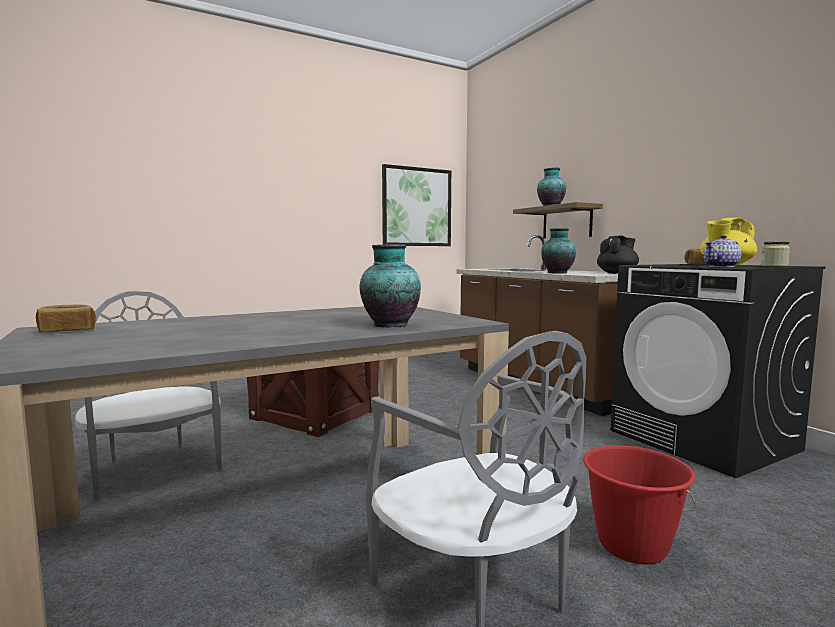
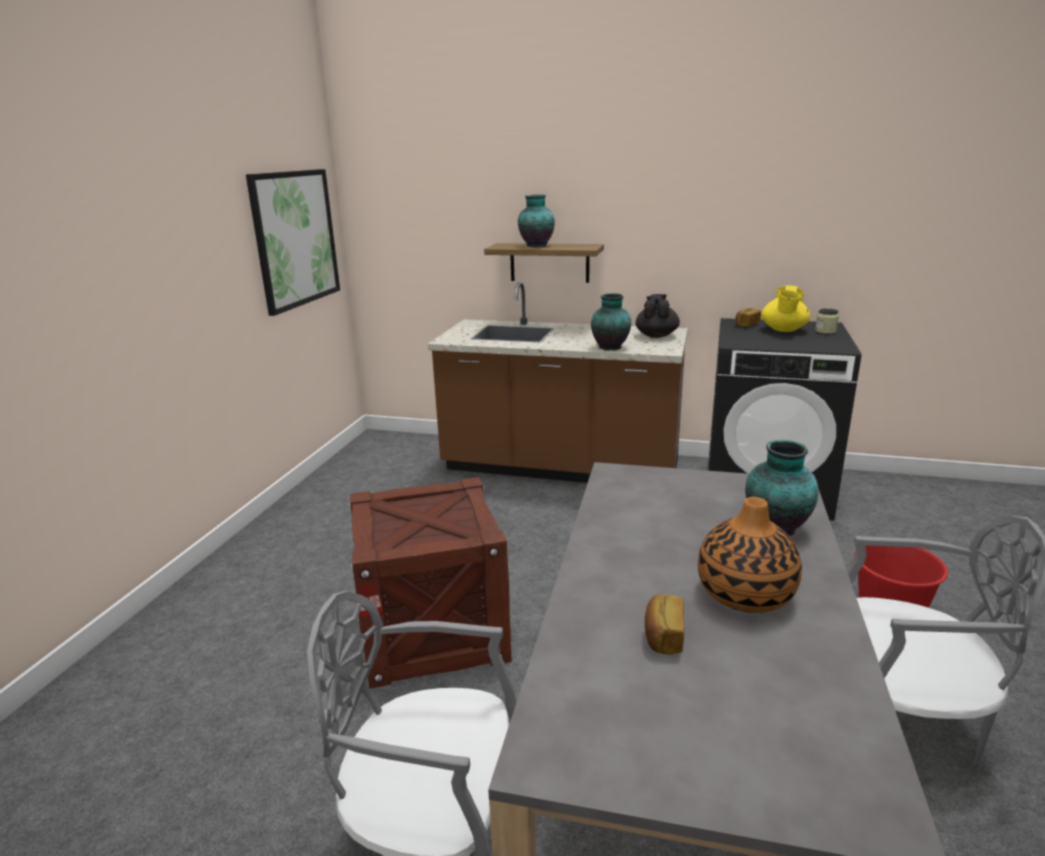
camera: 45 degrees left, 15 degrees up
(67, 331) = (604, 742): bread -> bread (663, 636)
(273, 329) = (745, 594): none -> vase
(721, 266) = (820, 346): teapot -> none

